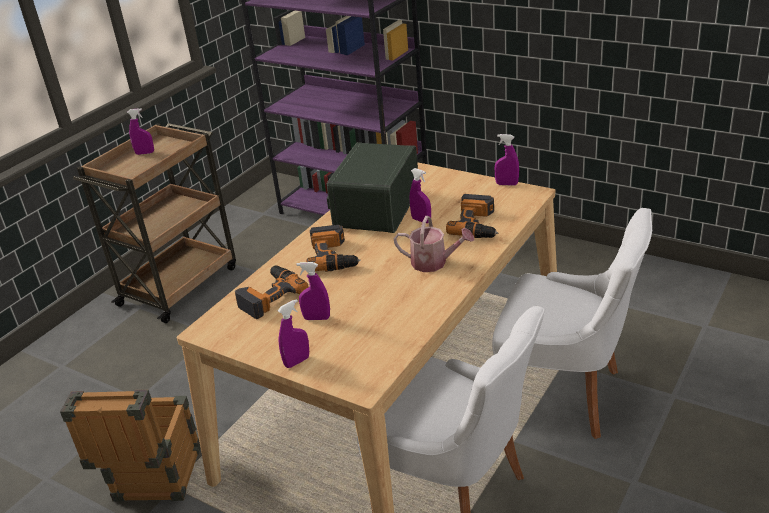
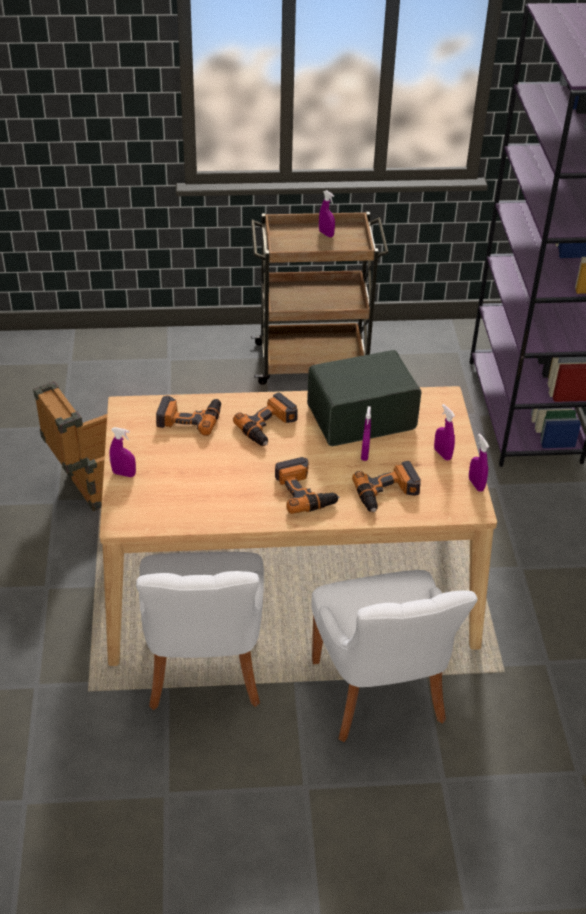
camera: 50 degrees right, 10 degrees up
(316, 318) = (181, 458): purple spray bottle -> purple spray bottle (442, 454)
(434, 263) = (305, 491): watering can -> power drill

